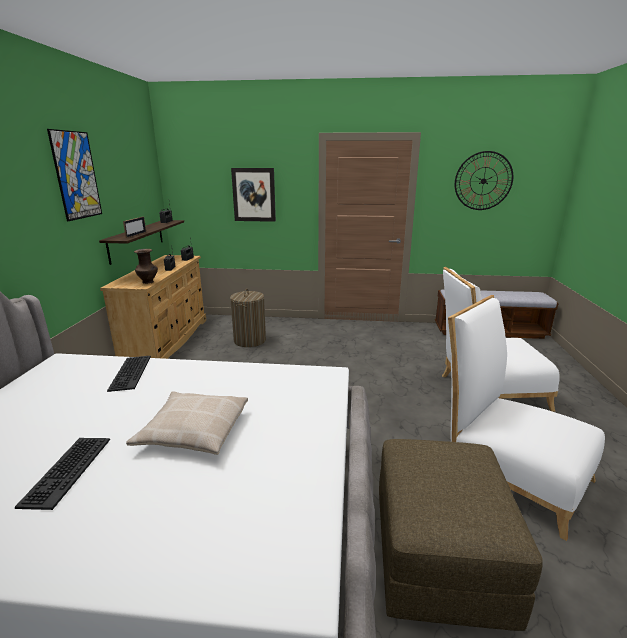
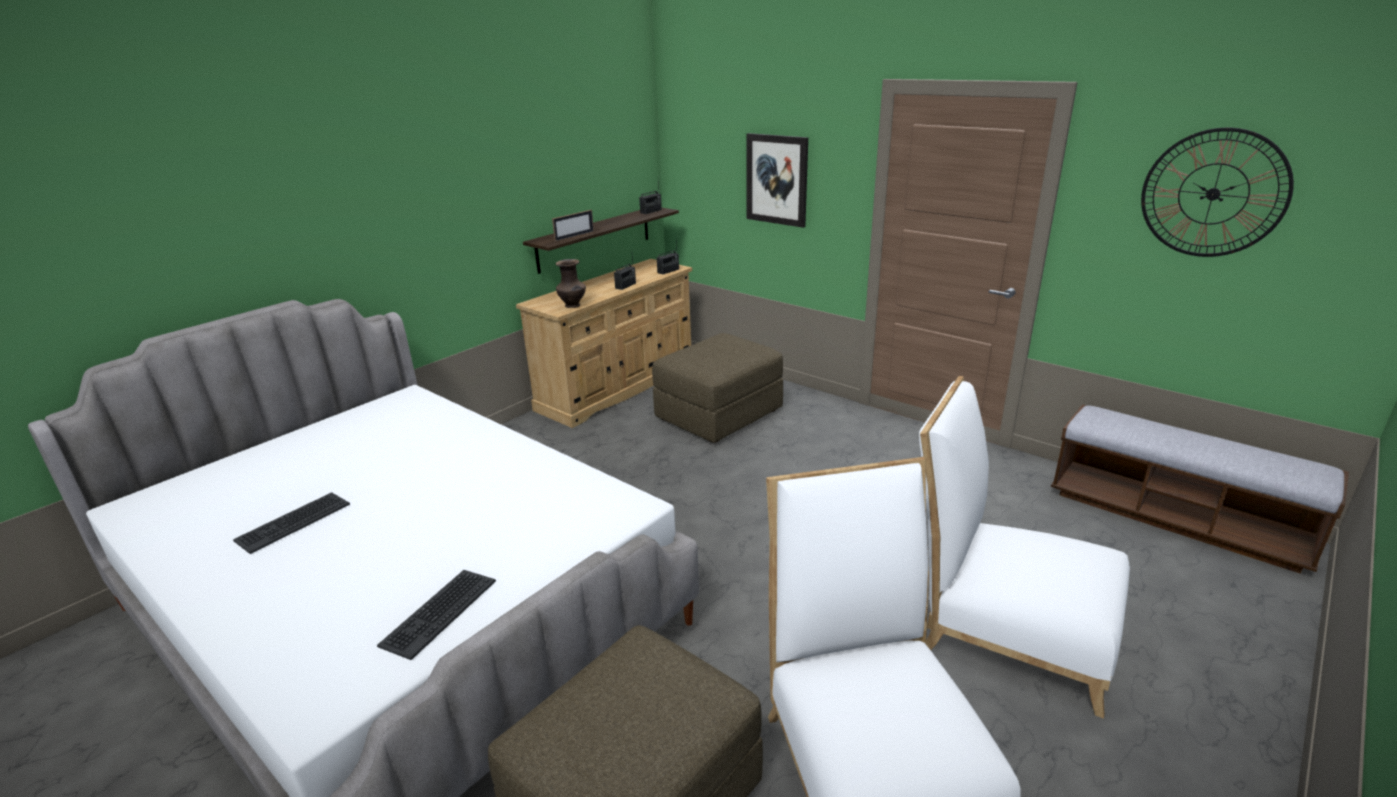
camera: 35 degrees right, 5 degrees up
(76, 175) = (493, 158): picture -> none
(130, 373) = (445, 431): keyboard -> keyboard (439, 612)
(193, 431) = (419, 524): beige pillow -> none
(249, 340) = (719, 414): laundry basket -> brown ottoman

